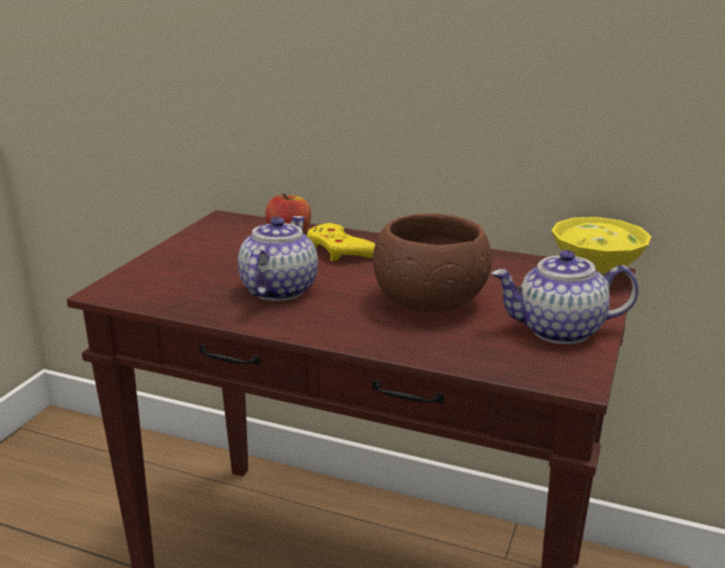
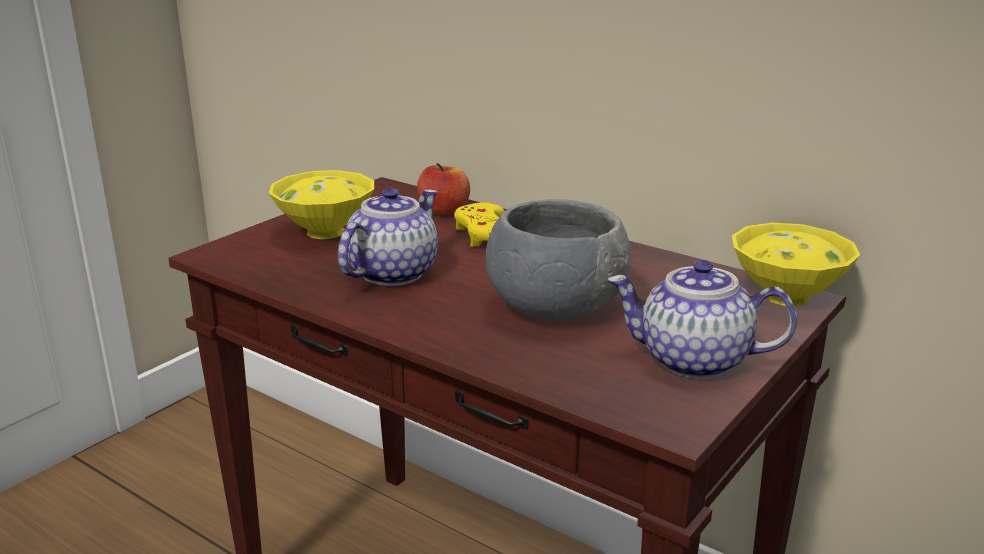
camera: 15 degrees right, 0 degrees up
(200, 261) = (328, 231): none -> yellow bowl
(429, 302) = (555, 307): brown bowl -> grey bowl

